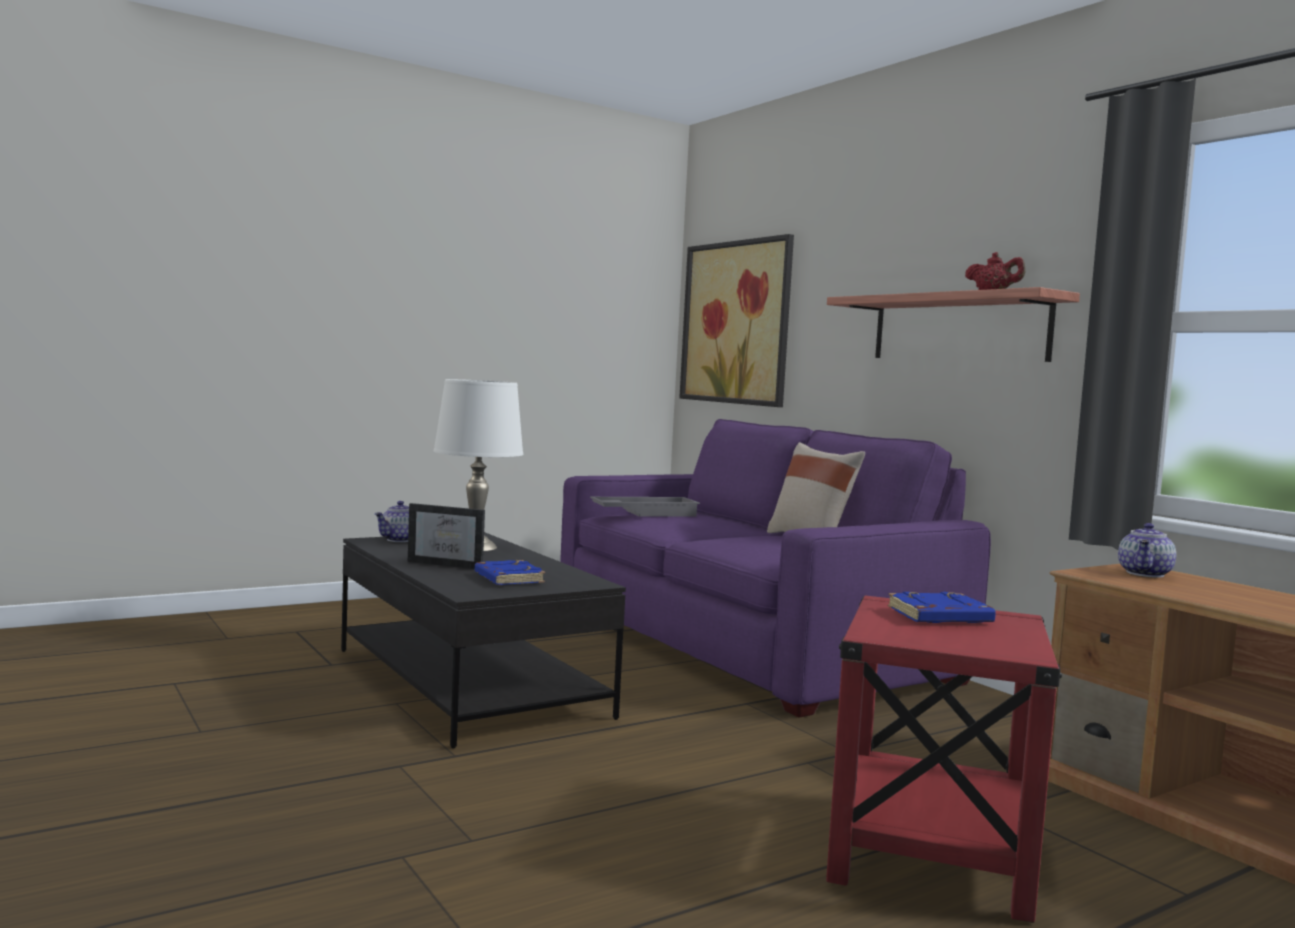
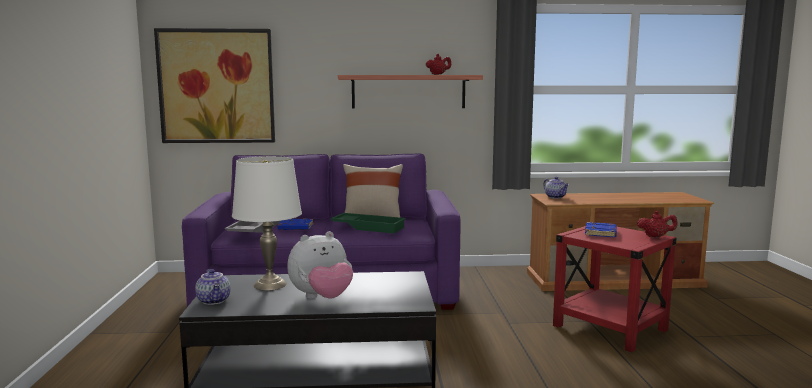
camera: 60 degrees left, 5 degrees up
(450, 564) = (322, 298): picture frame -> plush toy
(507, 579) = (381, 291): blue book -> blue book (295, 228)
(753, 541) = (369, 227): none -> green tray
(1010, 651) = (655, 236): none -> red teapot

